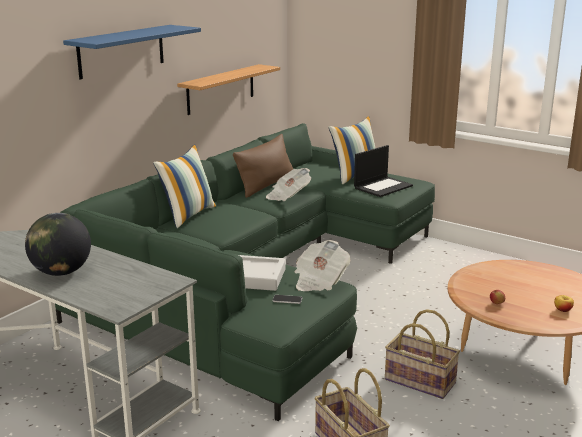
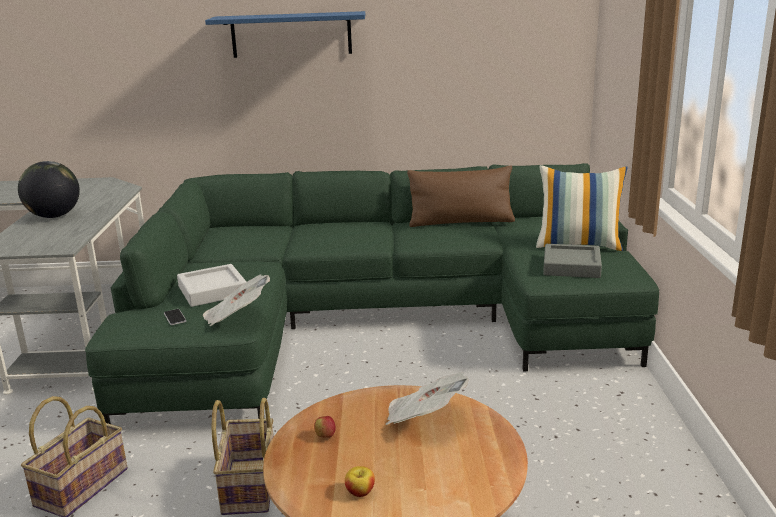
camera: 55 degrees right, 0 degrees up
(188, 215) = (327, 224): pillow -> none
(221, 89) = (450, 96): shelf -> none
(288, 196) = (443, 238): newspaper -> newspaper (424, 418)
(383, 187) = (571, 266): laptop -> grey tray

